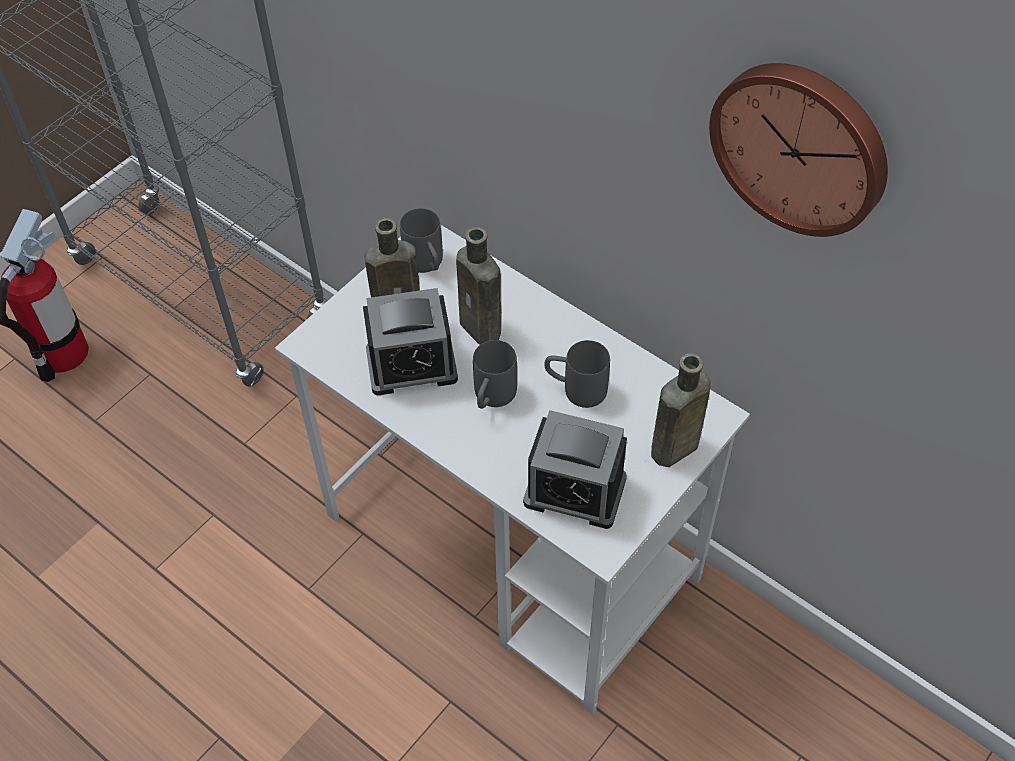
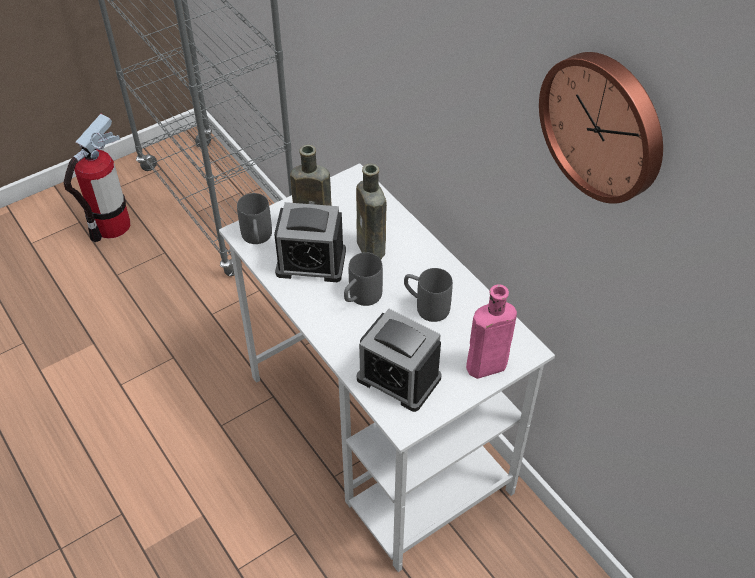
camera: 15 degrees right, 5 degrees down
(427, 265) = (348, 197): grey mug -> grey mug (257, 239)
(671, 450) = (483, 367): brown bottle -> pink bottle

